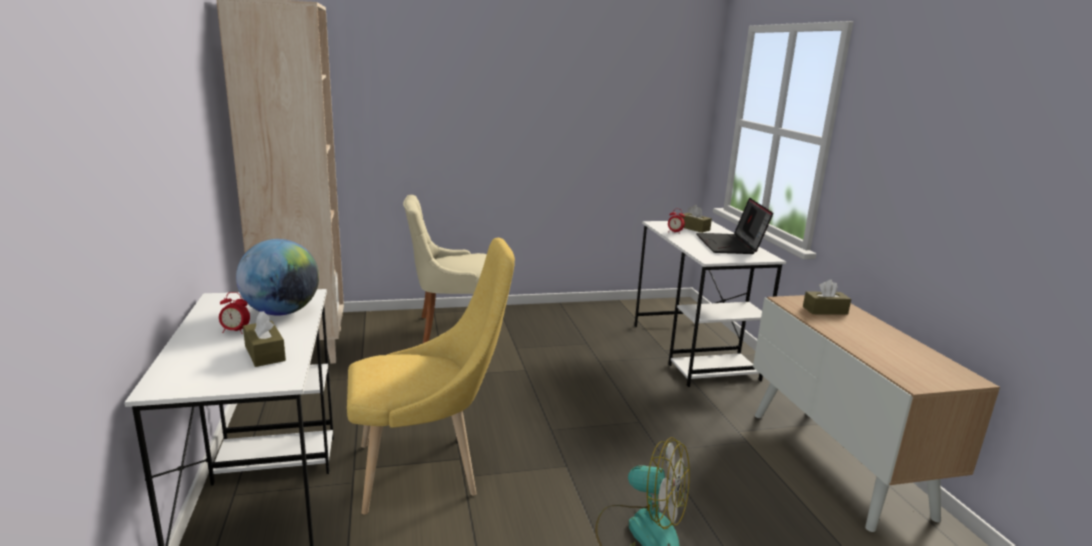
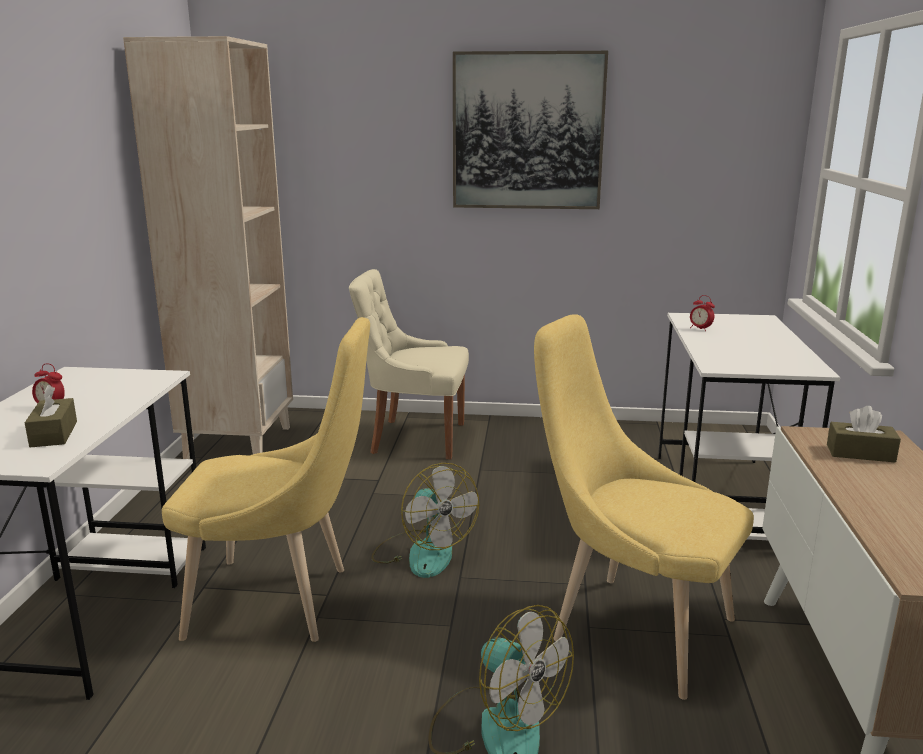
camera: 20 degrees right, 0 degrees up
(282, 312) = (117, 392): globe -> none
(512, 416) = (422, 552): none -> fan
(529, 86) = (527, 131): none -> picture
(685, 446) = (631, 627): none -> yellow chair
(693, 228) = (735, 325): brown tissue box -> none
(730, 245) = (770, 350): laptop -> none

